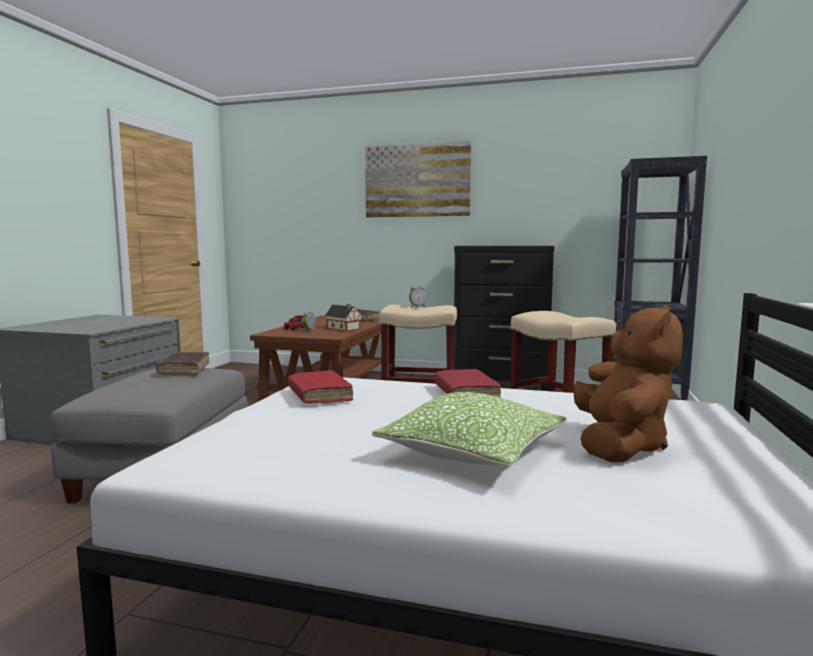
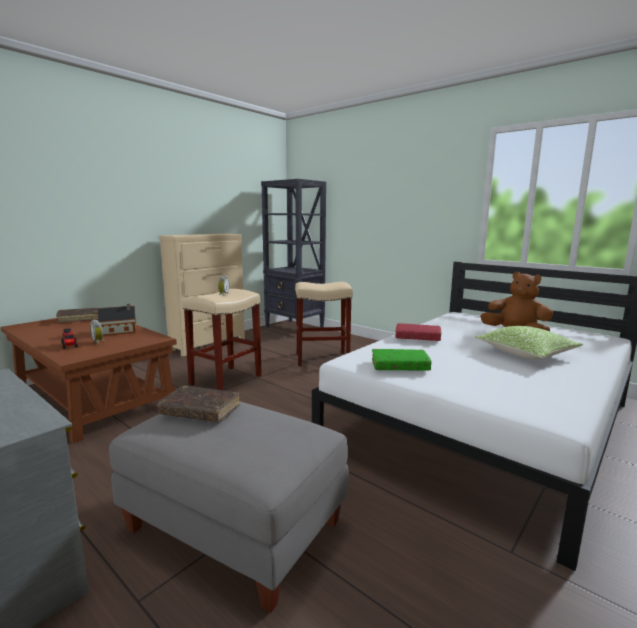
camera: 65 degrees left, 5 degrees up
(319, 395) = (400, 366): red book -> green book
(417, 180) = (109, 170): picture -> none
(501, 383) = (209, 344): black dresser -> beige dresser

